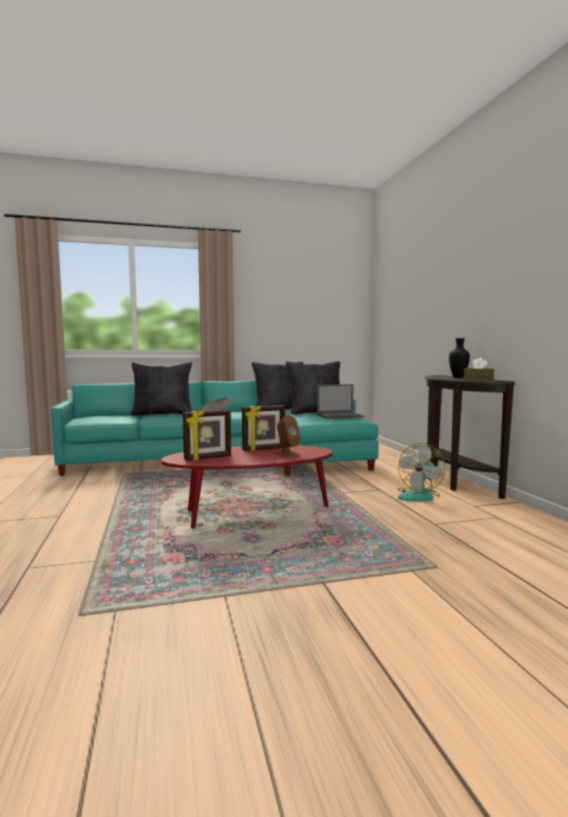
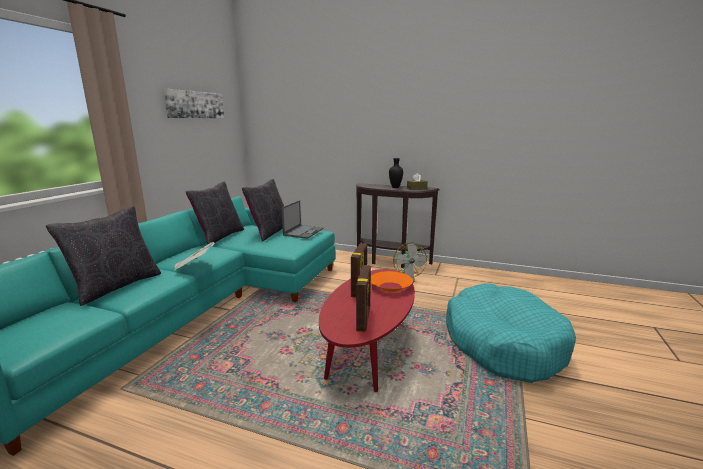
camera: 55 degrees left, 10 degrees up
(287, 454) = (390, 287): brown speaker -> orange bowl
(308, 296) = (195, 105): none -> picture
(367, 566) = (503, 343): none -> turquoise dog bed

